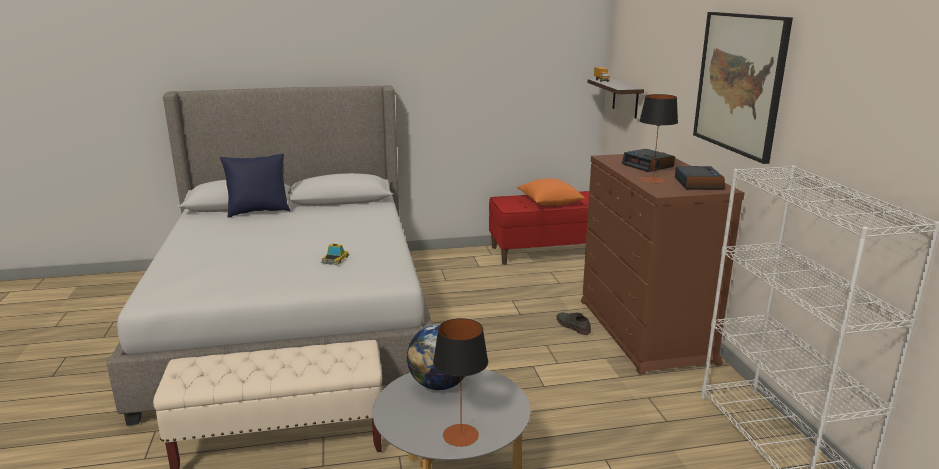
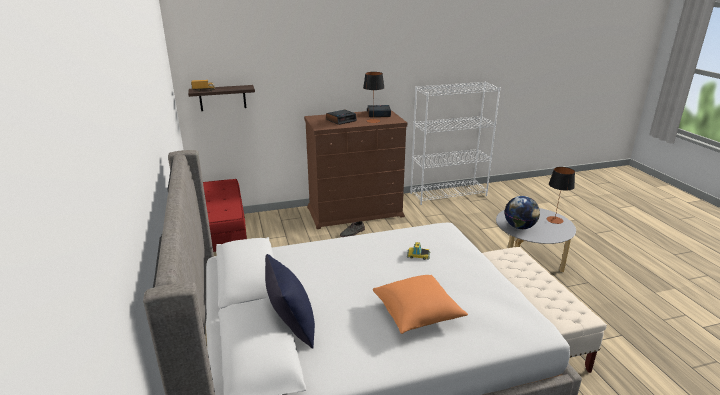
camera: 95 degrees left, 5 degrees up
(549, 203) = (222, 199): orange pillow -> orange pillow (417, 314)
(739, 83) = (365, 58): picture -> none

